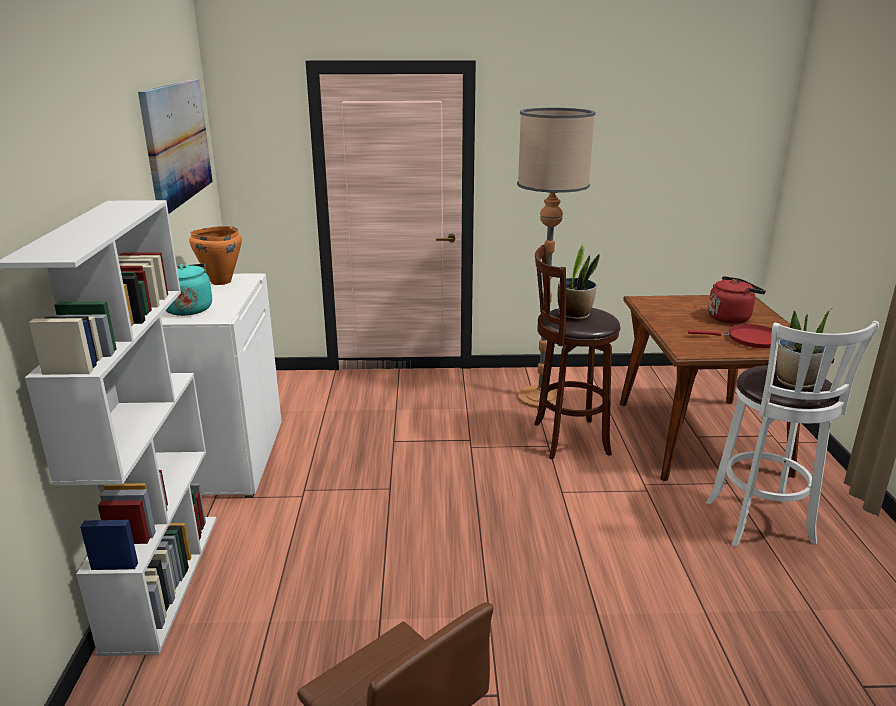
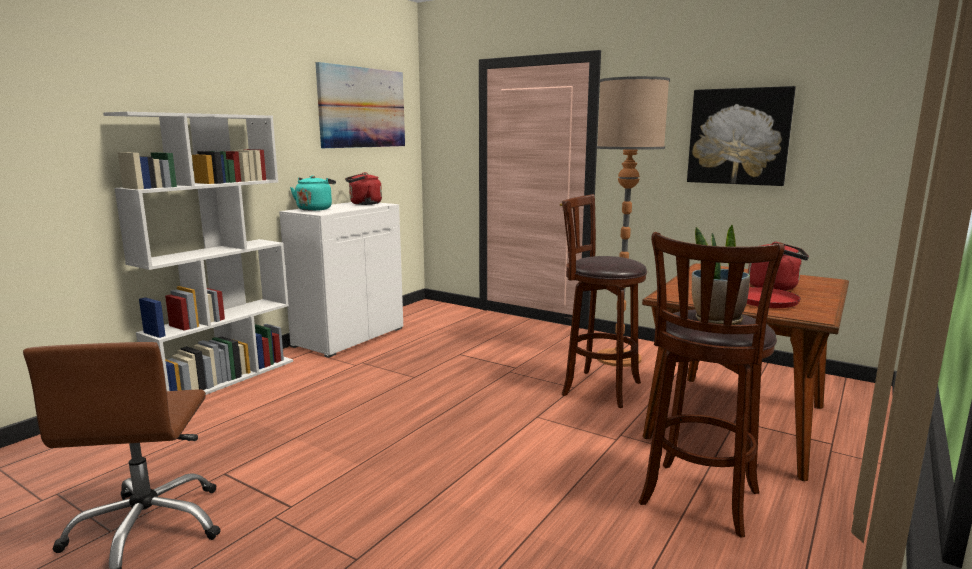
camera: 35 degrees right, 10 degrees down
(220, 282) = (363, 204): orange cooking pot -> red kettle
(574, 315) = (600, 259): potted plant -> none
(626, 159) = (739, 136): none -> picture
(761, 525) = (698, 501): white stool -> brown stool

